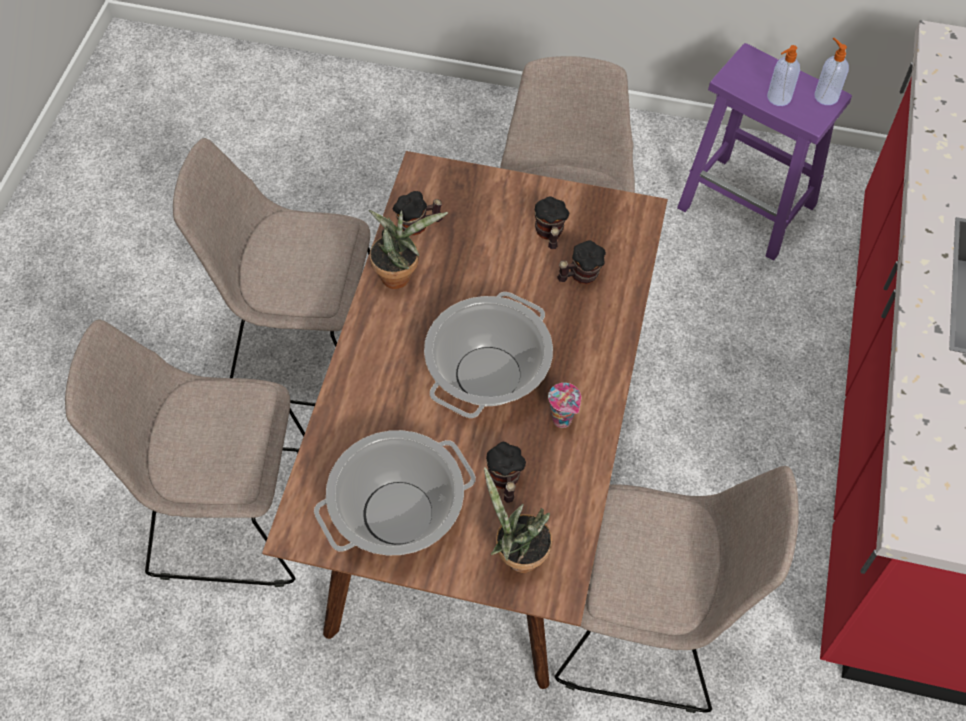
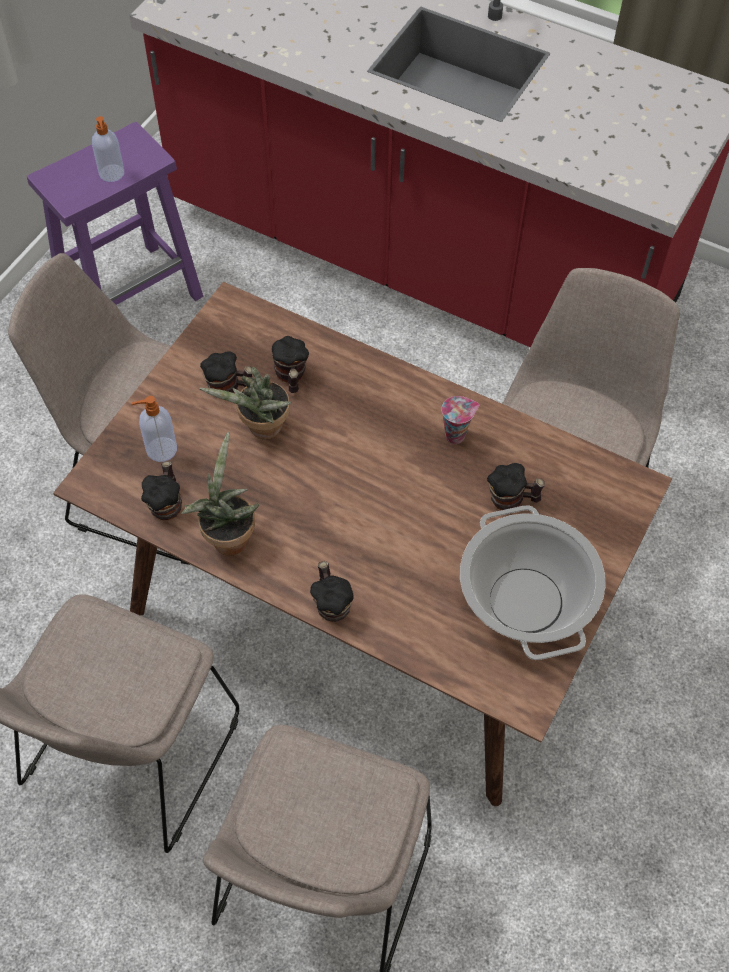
camera: 75 degrees left, 0 degrees up
(355, 363) = (331, 603): none -> mug
(488, 376) = (385, 485): cooking pot -> none
(517, 555) = (593, 509): potted plant -> potted plant (262, 430)
(825, 96) = (128, 139): soap dispenser -> soap dispenser (160, 450)

